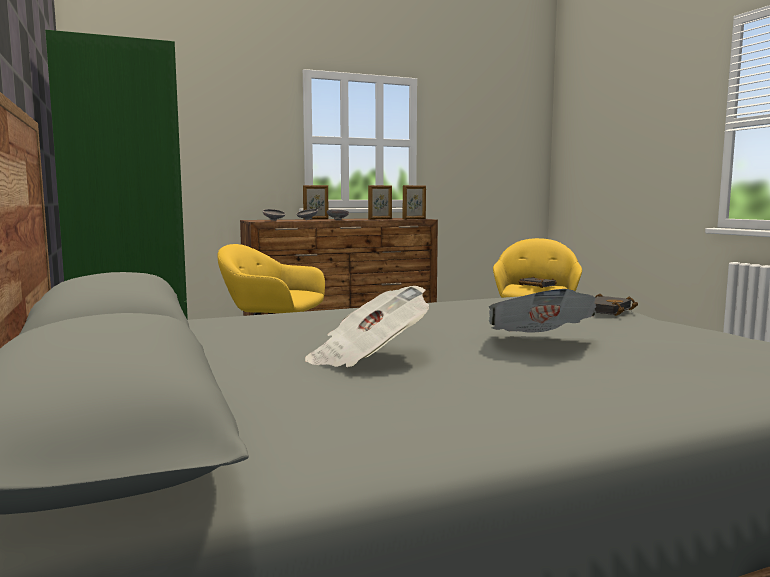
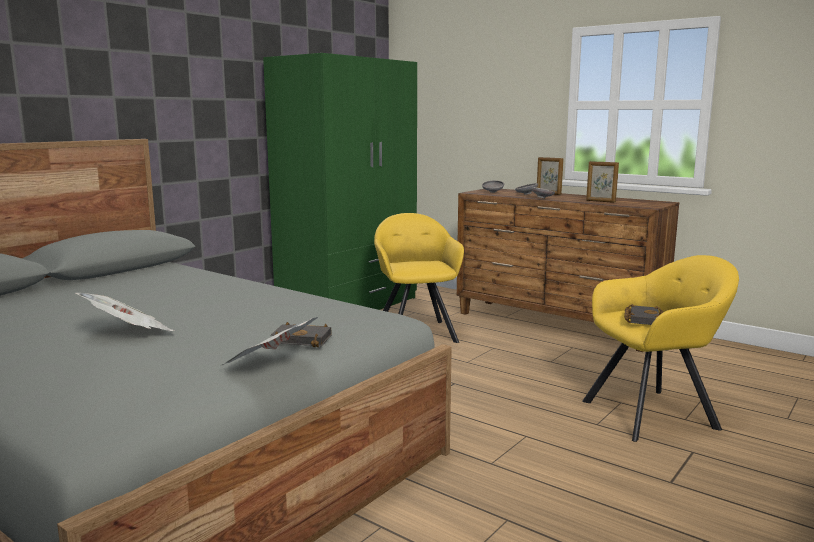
camera: 60 degrees right, 5 degrees up
(367, 358) = (81, 309): newspaper -> newspaper (270, 366)
(414, 219) = (633, 206): picture frame -> none

